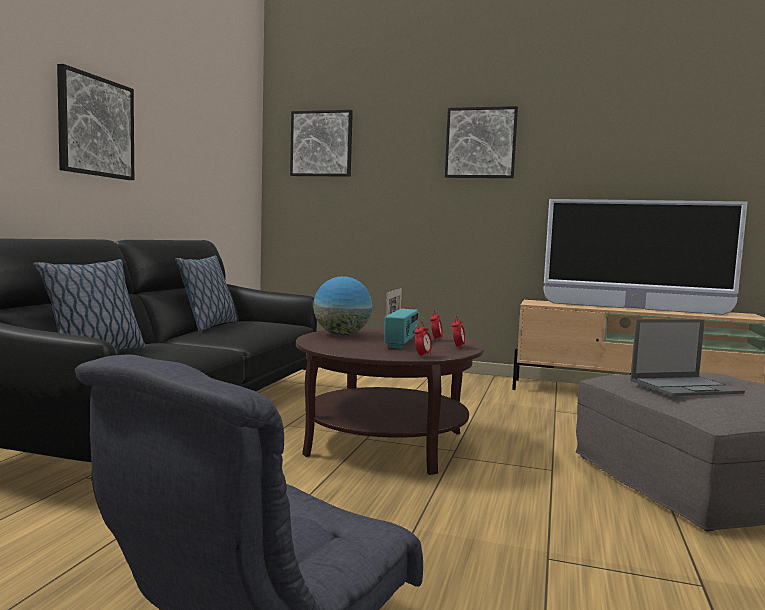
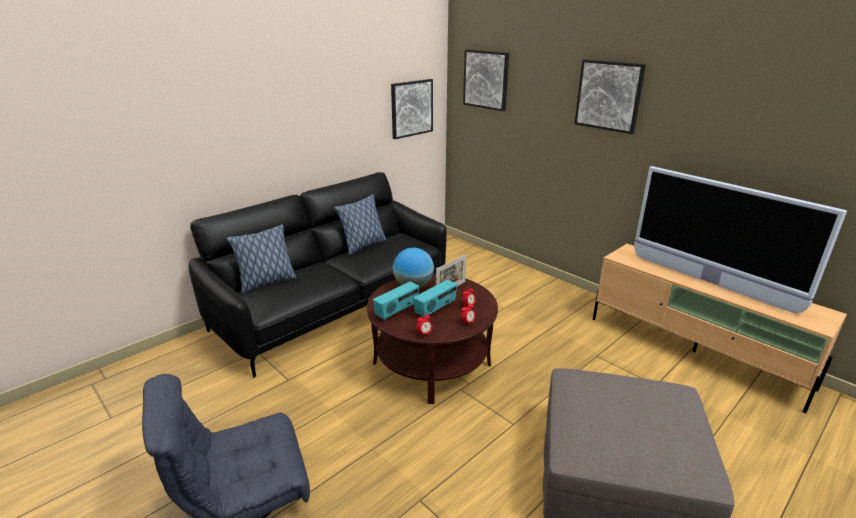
camera: 30 degrees right, 20 degrees up
(96, 127) = (282, 120): picture -> picture (411, 108)
(355, 347) = (397, 311): none -> radio
(686, 386) = (598, 412): laptop -> none

